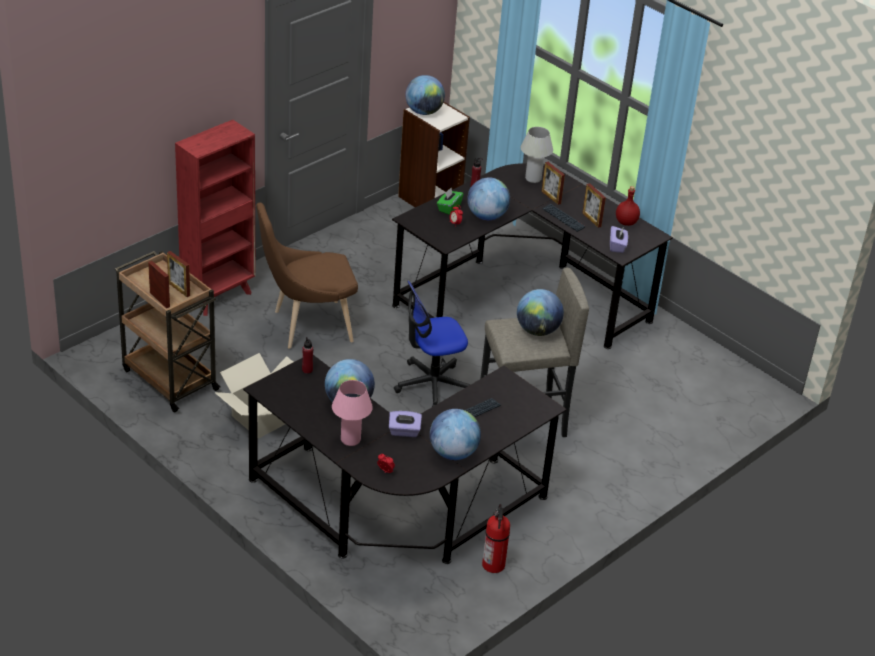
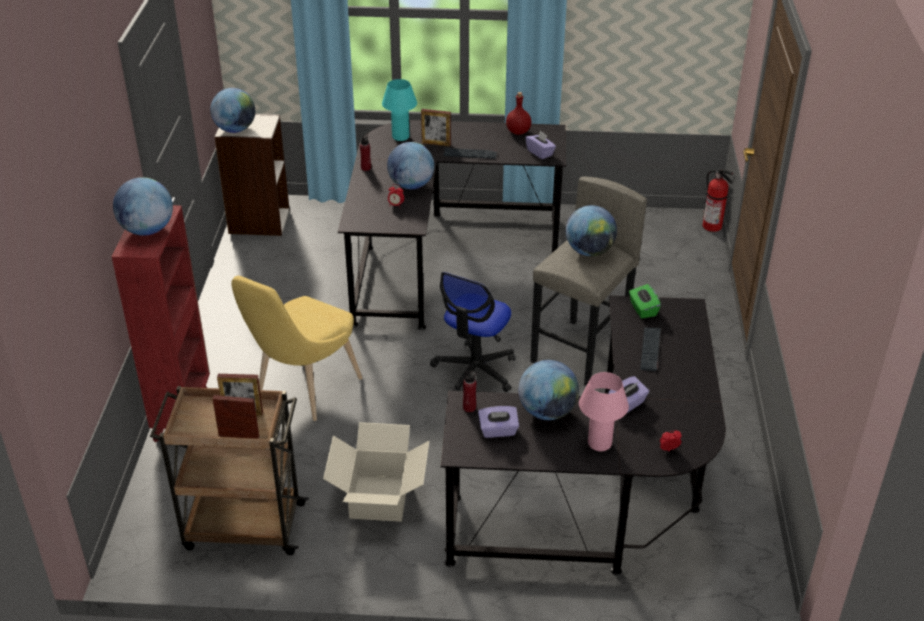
camera: 40 degrees left, 0 degrees up
(303, 393) = (498, 431): none -> purple tissue box
(307, 326) = (303, 391): brown chair -> yellow chair
(449, 208) = (371, 196): green tissue box -> green tissue box (643, 309)
(453, 453) = (689, 394): globe -> globe (147, 230)
(494, 565) = (729, 485): fire extinguisher -> fire extinguisher (713, 226)
(533, 179) = (400, 137): white table lamp -> turquoise table lamp
(591, 220) = (491, 144): picture frame -> none

